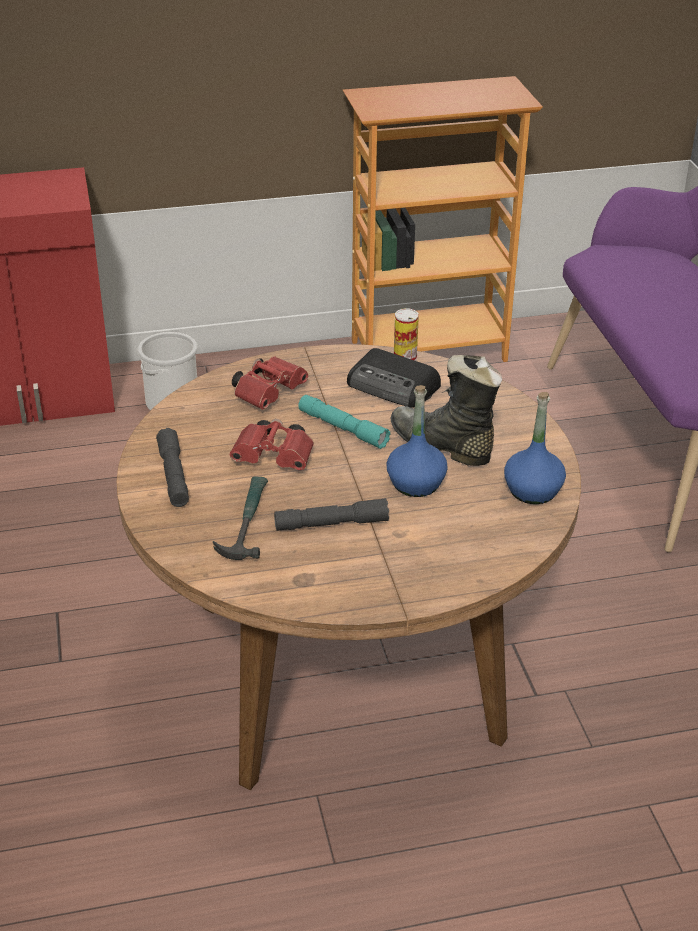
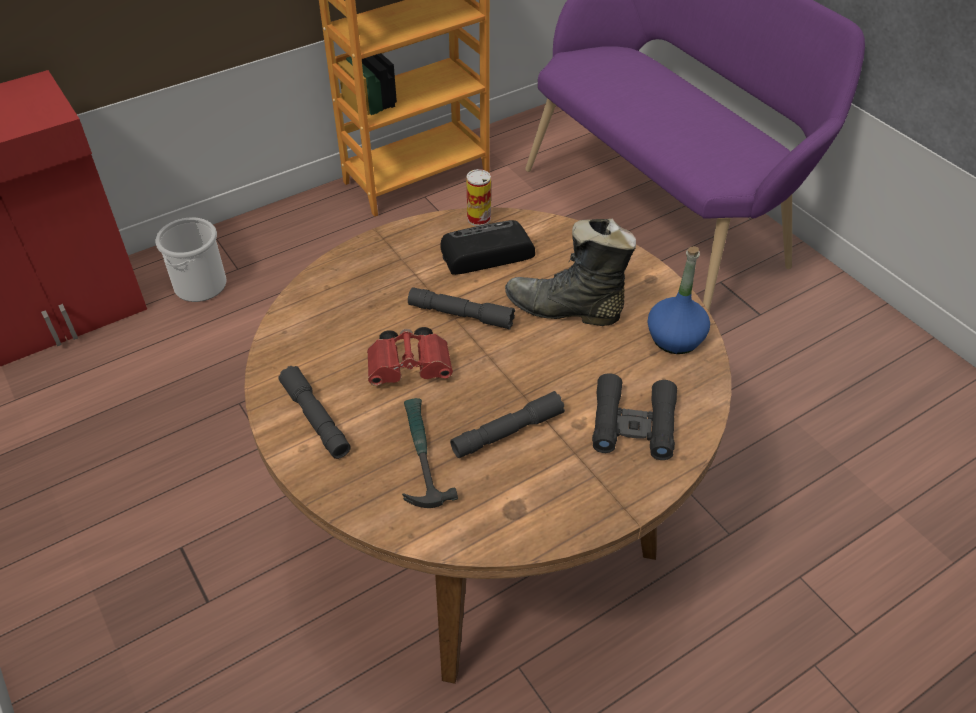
camera: 20 degrees left, 10 degrees up
(270, 392) = (366, 290): red binoculars -> none
(343, 428) = (461, 315): turquoise flashlight -> grey flashlight
(394, 386) = (485, 253): radio -> radio turned 150 degrees clockwise
(415, 483) = (563, 360): blue bottle -> none
(449, 545) = (633, 424): none -> black binoculars

